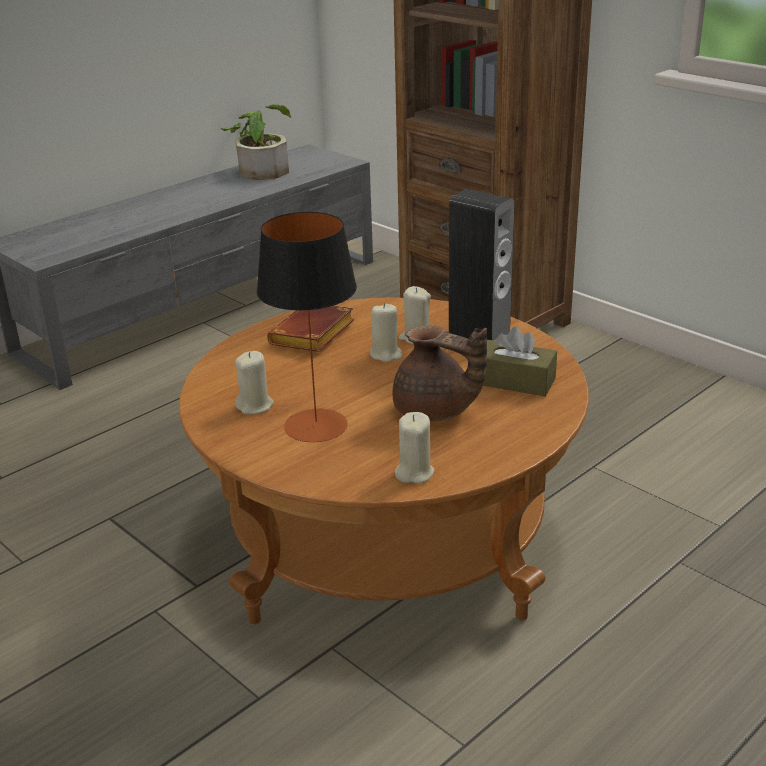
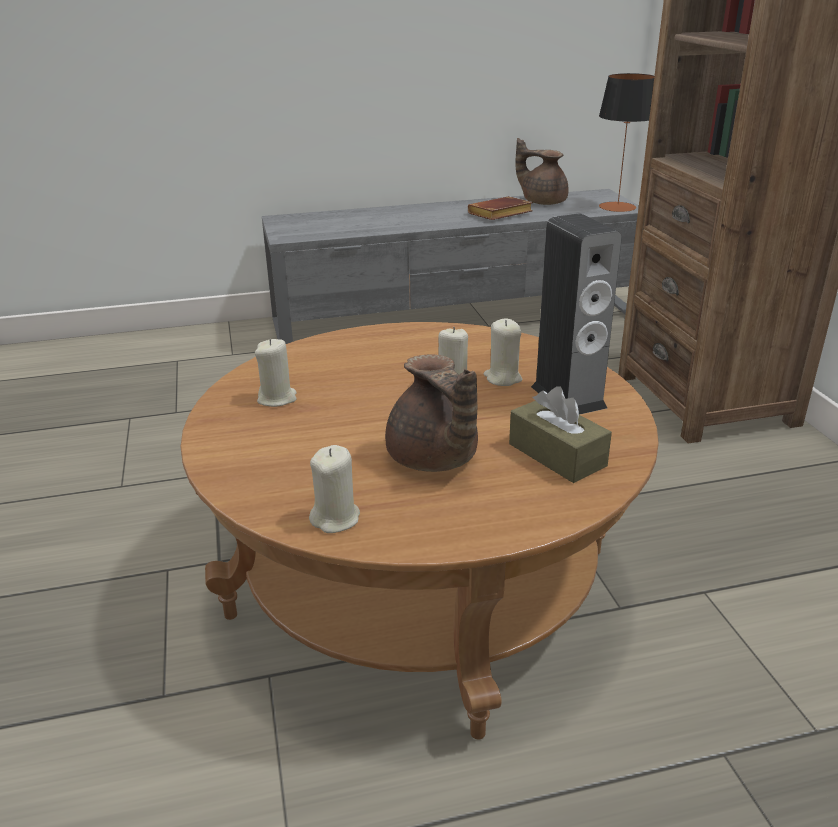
camera: 30 degrees right, 0 degrees up
(262, 169) = (542, 201): potted plant -> brown teapot
(313, 336) = (406, 349): brown book -> brown book (499, 215)
(316, 426) = (305, 435): table lamp -> table lamp (617, 207)

